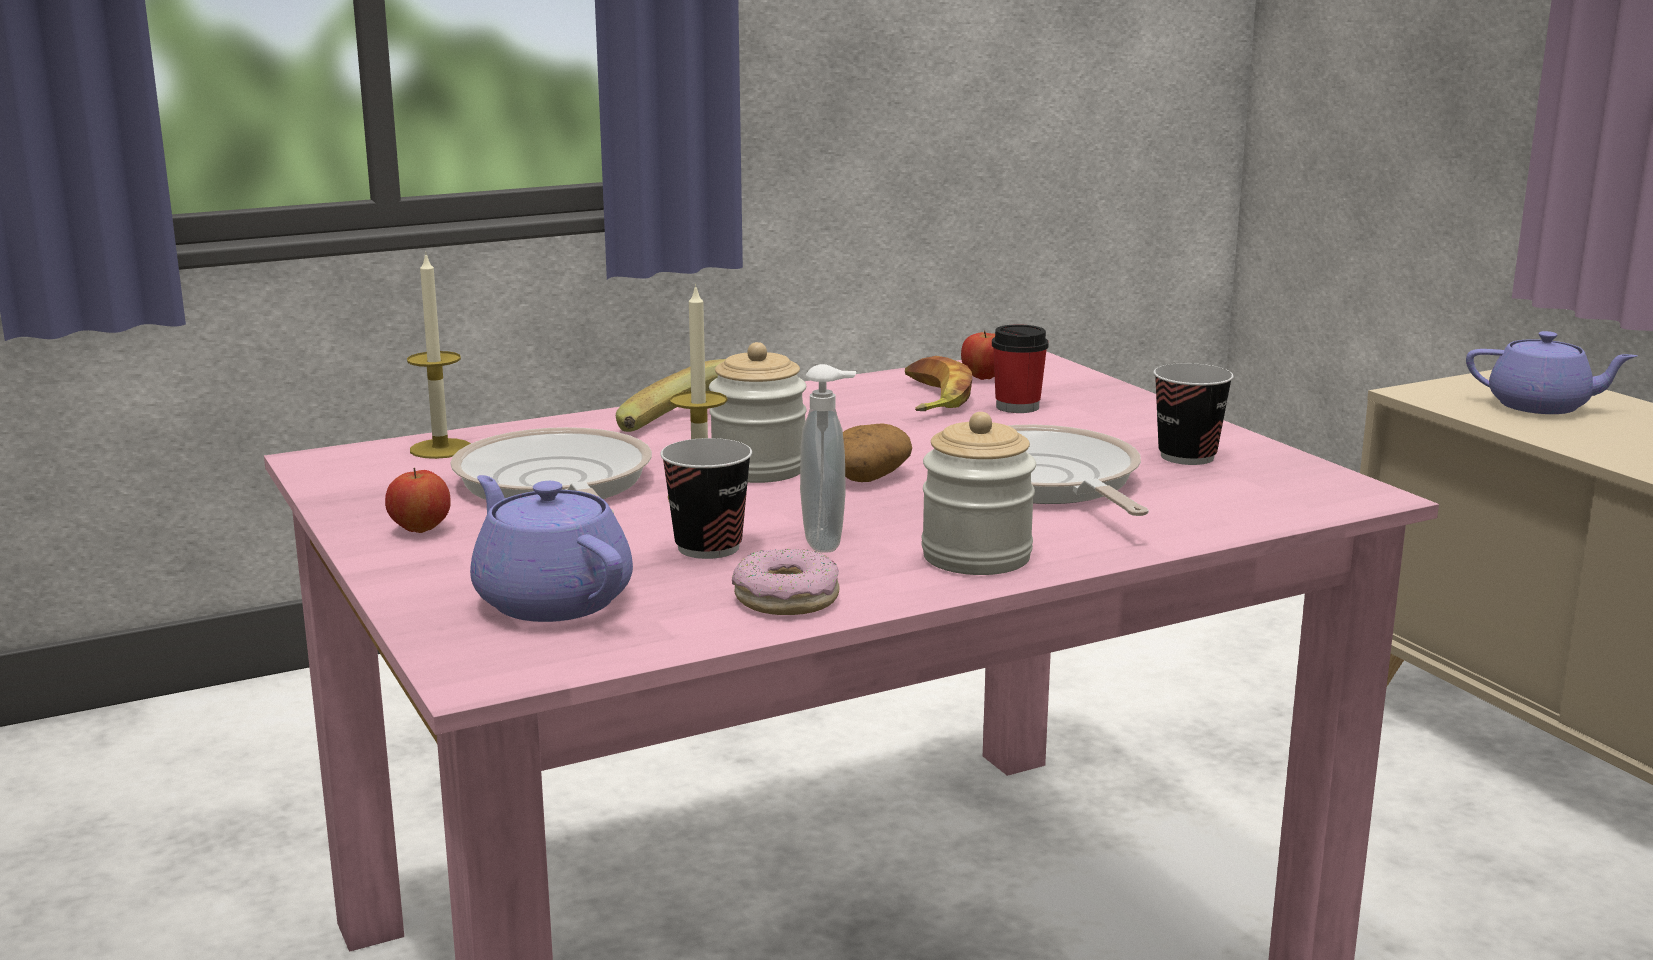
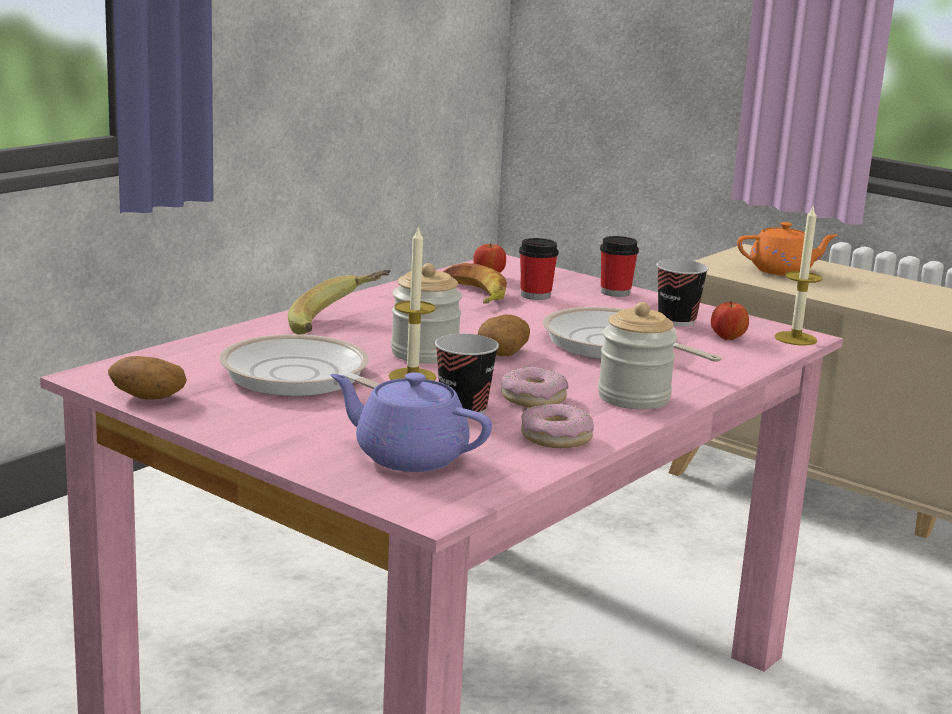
camera: 25 degrees left, 0 degrees up
(344, 489) = (147, 397): none -> potato
(420, 530) = (249, 420): apple -> apple (728, 338)
(440, 449) = (176, 359): candle -> candle (795, 338)
(827, 542) = (533, 398): soap dispenser -> donut
(1142, 411) = (615, 292): none -> cup
(1541, 406) = (782, 271): purple teapot -> orange teapot

